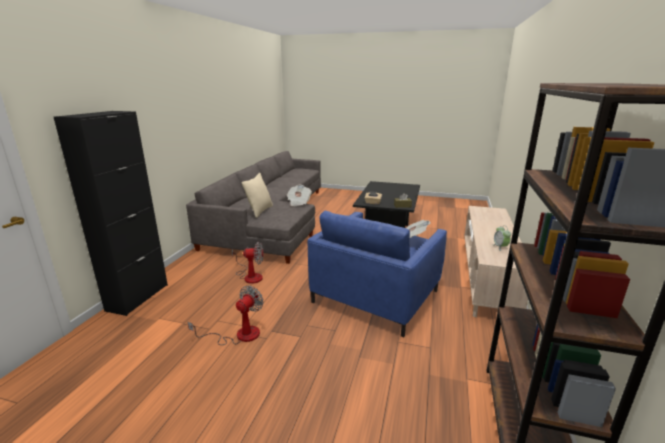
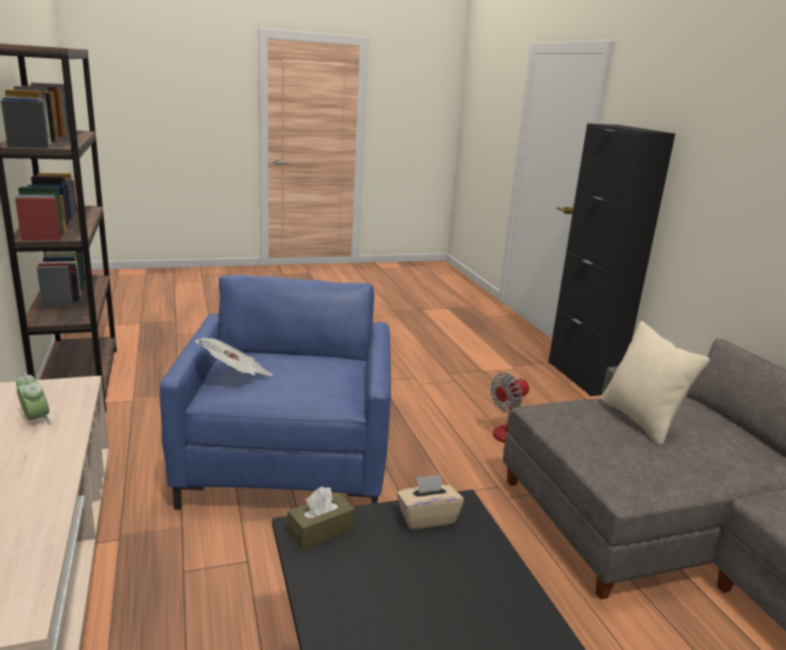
camera: 145 degrees right, 0 degrees up
(239, 335) = (410, 376): fan -> none
(298, 202) = (644, 485): newspaper -> none

